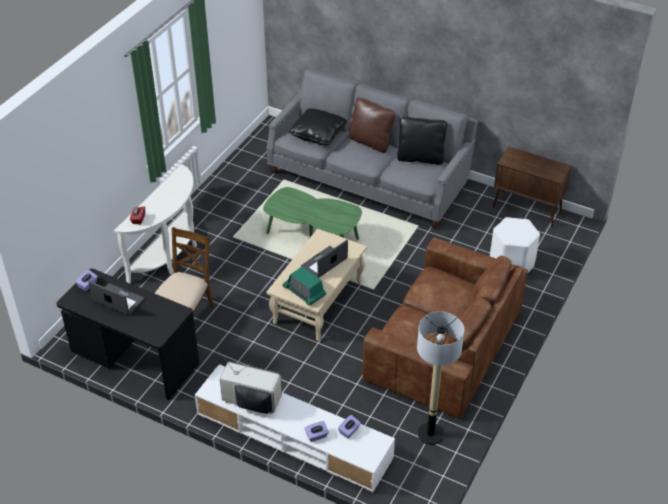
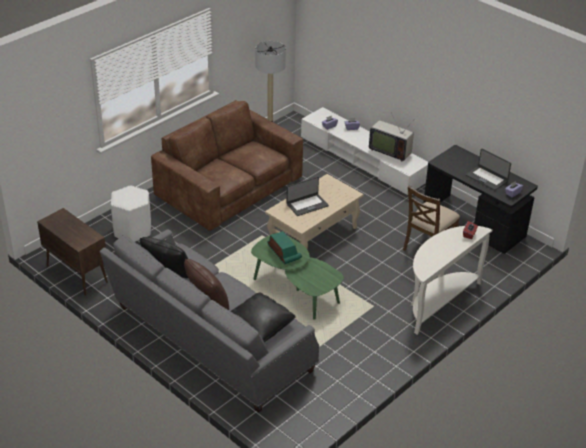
camera: 165 degrees left, 5 degrees down
(304, 292) = (332, 187): radio -> radio (284, 253)

